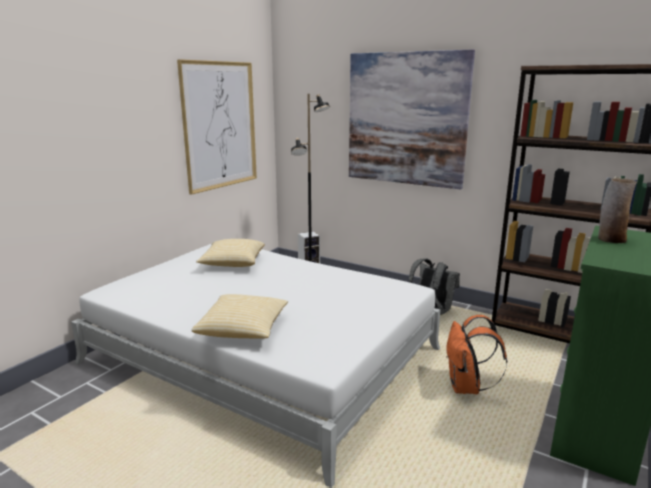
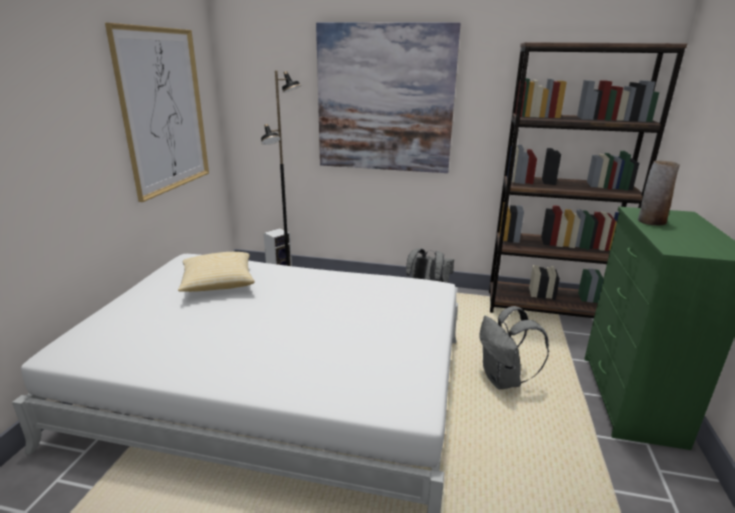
camera: 20 degrees left, 5 degrees up
(243, 329) = (287, 375): pillow -> none
(466, 387) = (503, 380): orange backpack -> grey backpack

